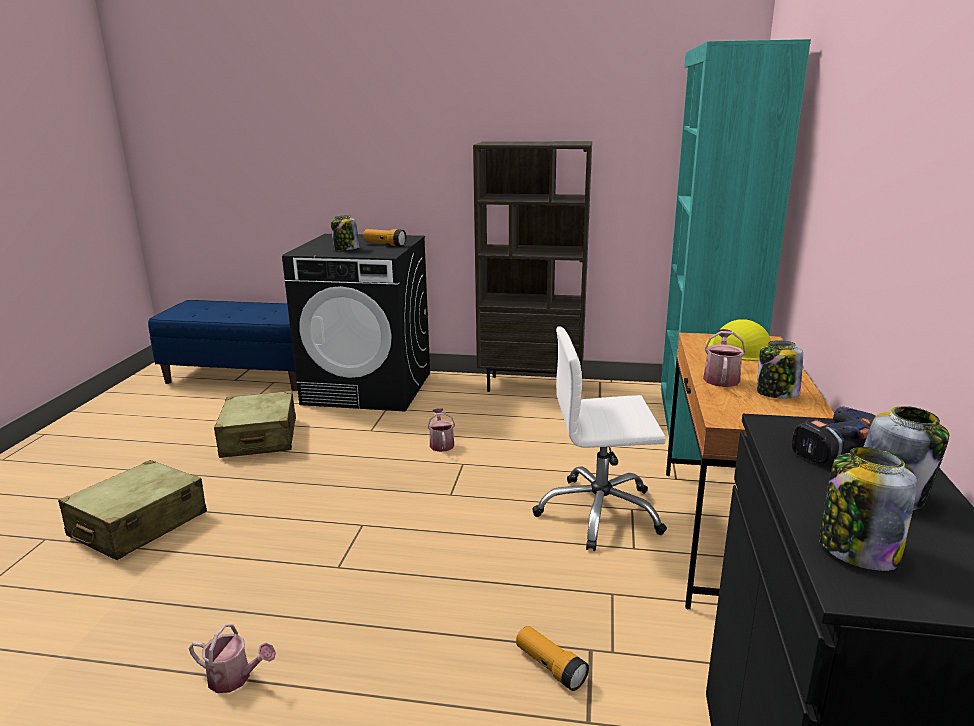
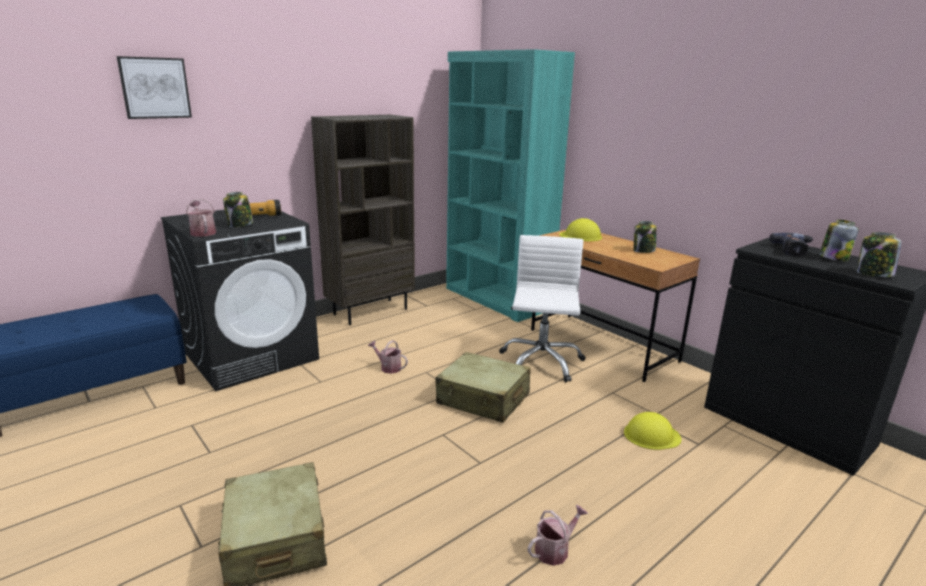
camera: 50 degrees left, 0 degrees up
(259, 438) = (236, 429): beige suitcase -> beige suitcase (483, 399)
(328, 110) = (155, 88): none -> picture
(550, 667) = (651, 435): flashlight -> yellow hard hat
(599, 513) = (540, 362): white office chair -> white office chair turned 150 degrees clockwise
(721, 378) = (611, 250): watering can -> watering can (202, 232)

